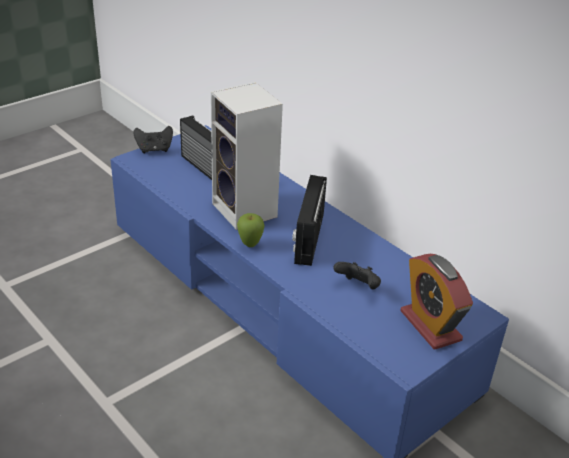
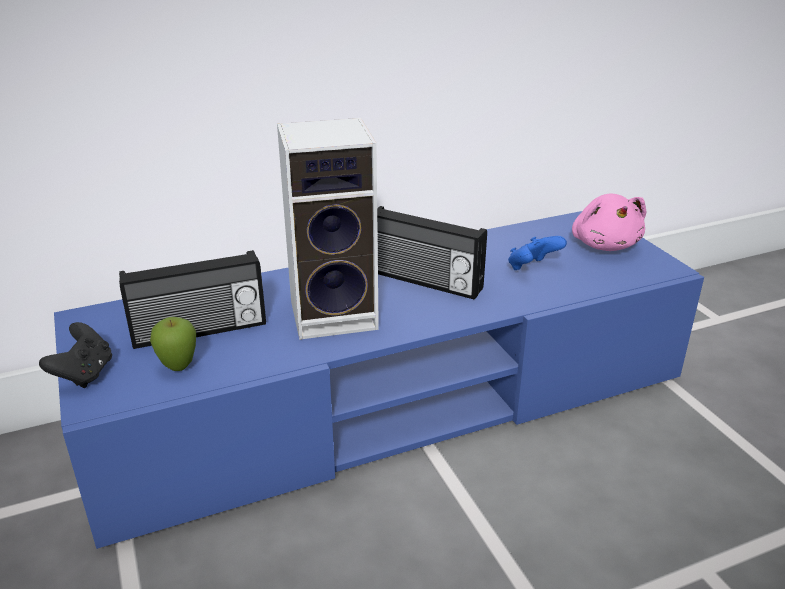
camera: 70 degrees left, 5 degrees down
(250, 245) = (420, 324): apple -> apple (179, 368)
(358, 287) = (532, 268): black game controller -> blue game controller
(430, 326) = (604, 244): alarm clock -> pink plush toy

